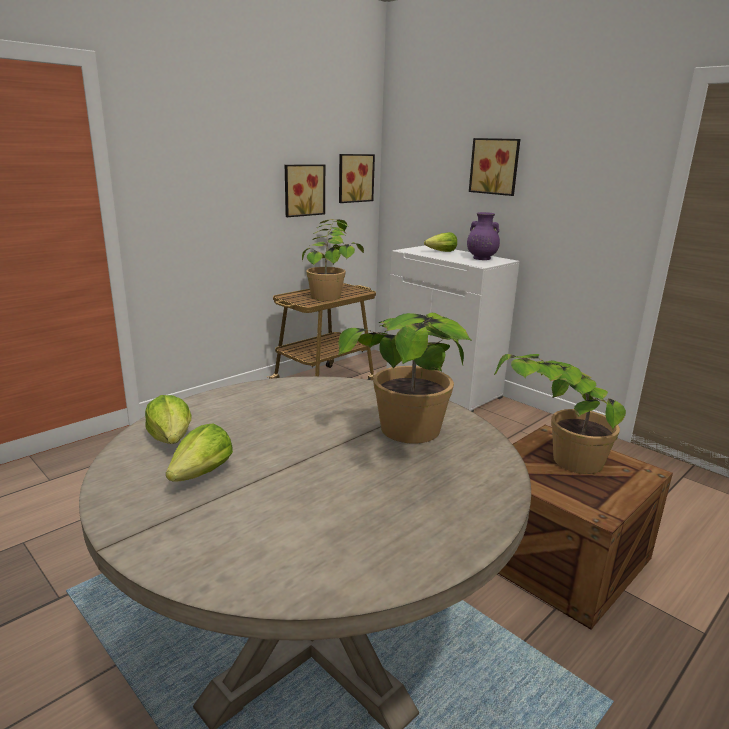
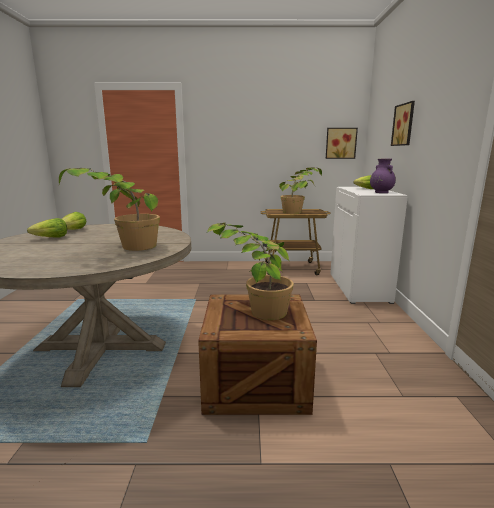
camera: 45 degrees right, 5 degrees down
(303, 190) = (298, 149): picture -> none

